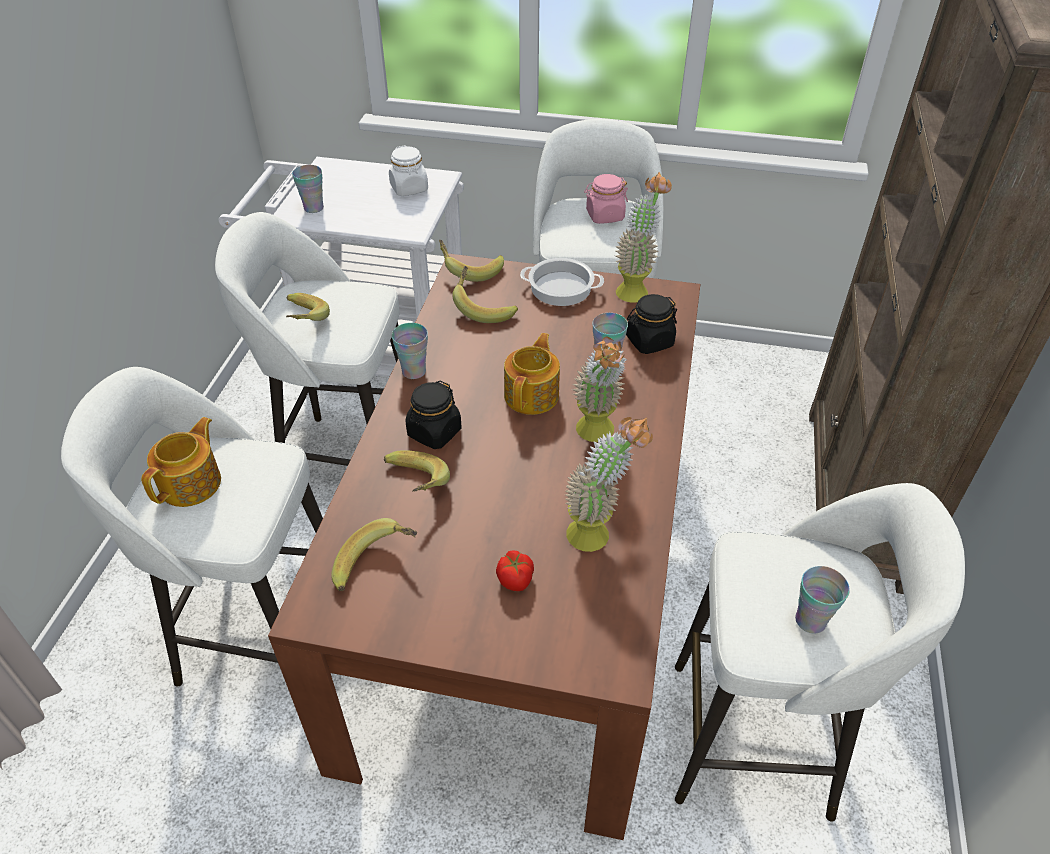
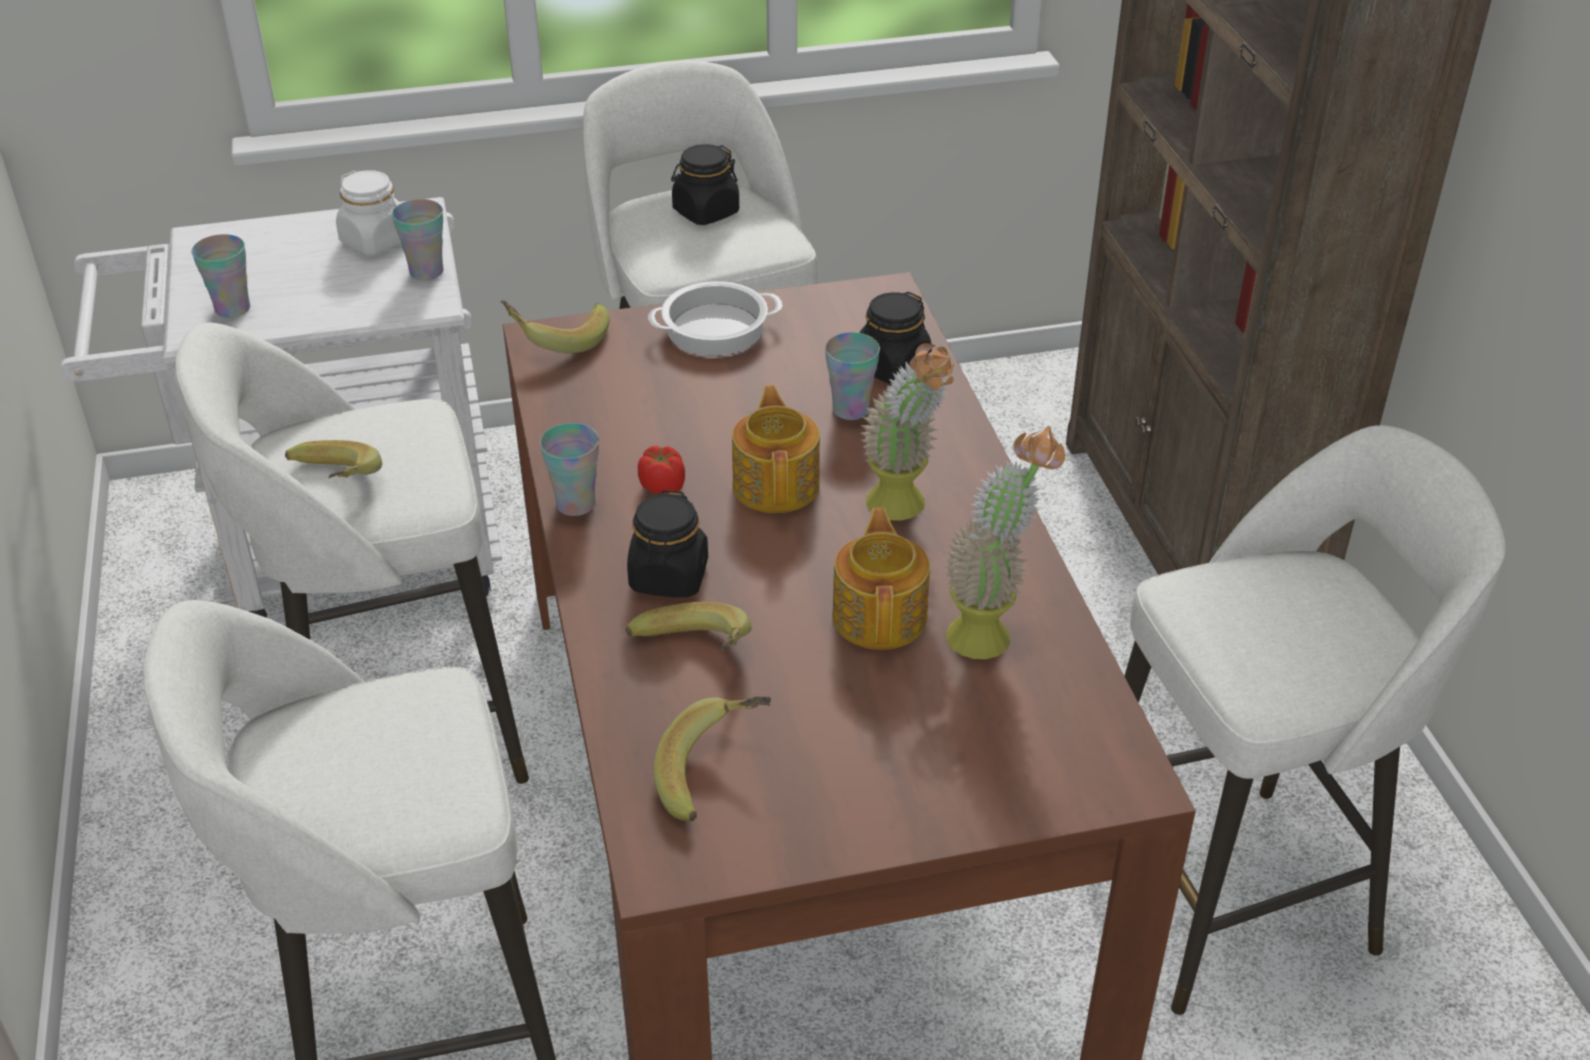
camera: 25 degrees left, 5 degrees down
(192, 483) = (332, 767): teapot -> teapot (881, 615)
(484, 307) = (618, 386): banana -> none
(515, 580) = (921, 725): tomato -> tomato (663, 487)
(604, 216) = (705, 212): pink jar -> black jar
(636, 288) = (825, 301): potted plant -> none
(810, 620) = (1313, 645): cup -> cup (426, 272)

